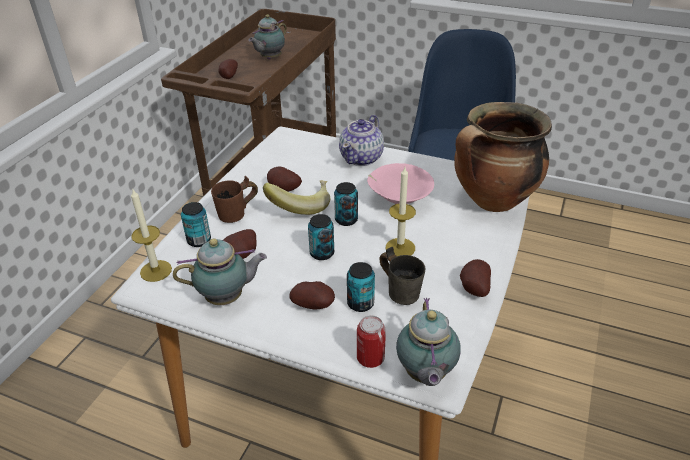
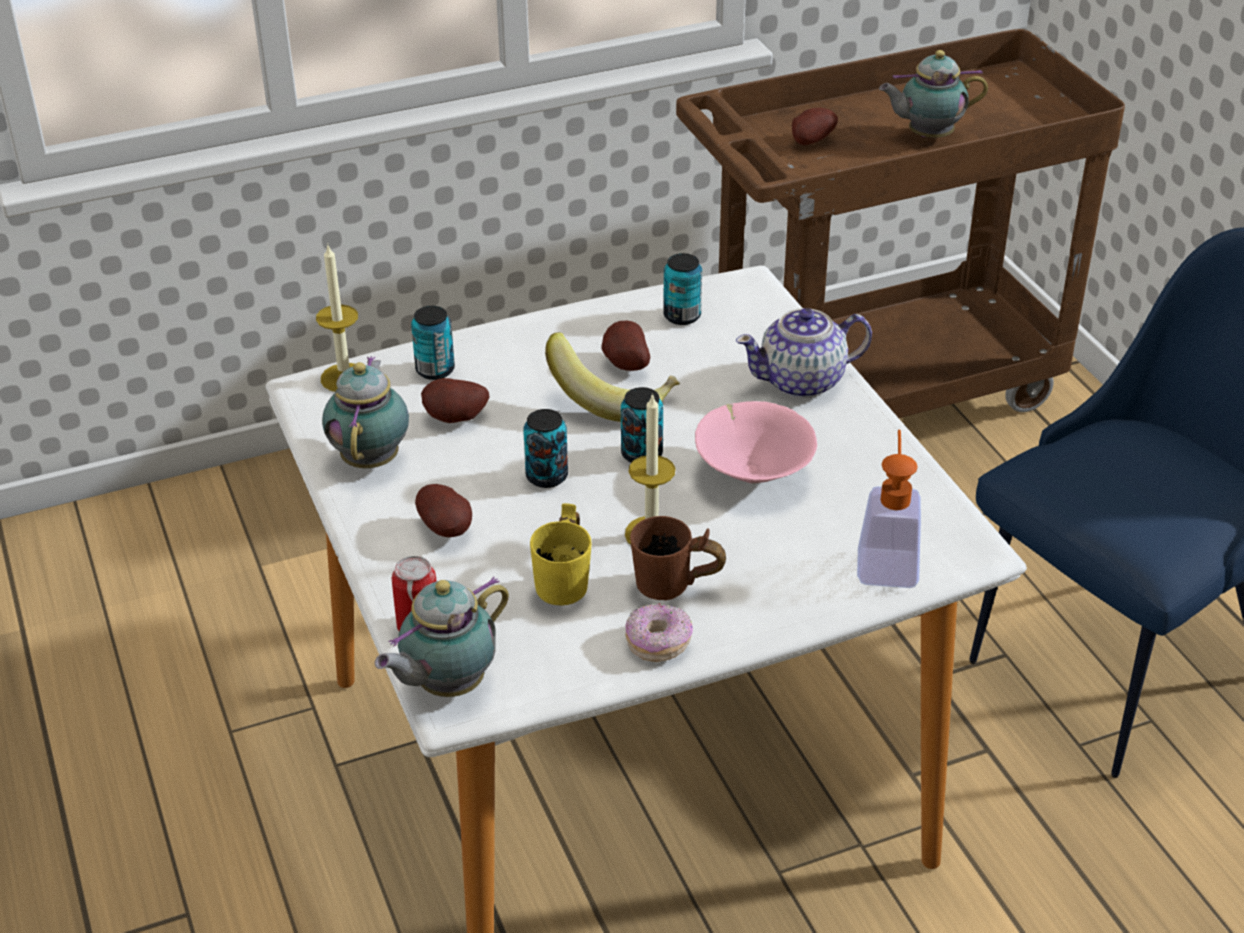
camera: 45 degrees right, 0 degrees up
(227, 298) = (372, 458): teapot -> teapot turned 120 degrees counterclockwise
(239, 215) = (522, 366): brown mug -> brown mug (673, 591)
(360, 303) = (499, 564): can -> can (682, 316)
(402, 290) = (570, 583): grey mug -> yellow mug
(473, 288) = (658, 643): potato -> donut
(492, 201) = (887, 560): cooking pot -> soap dispenser

